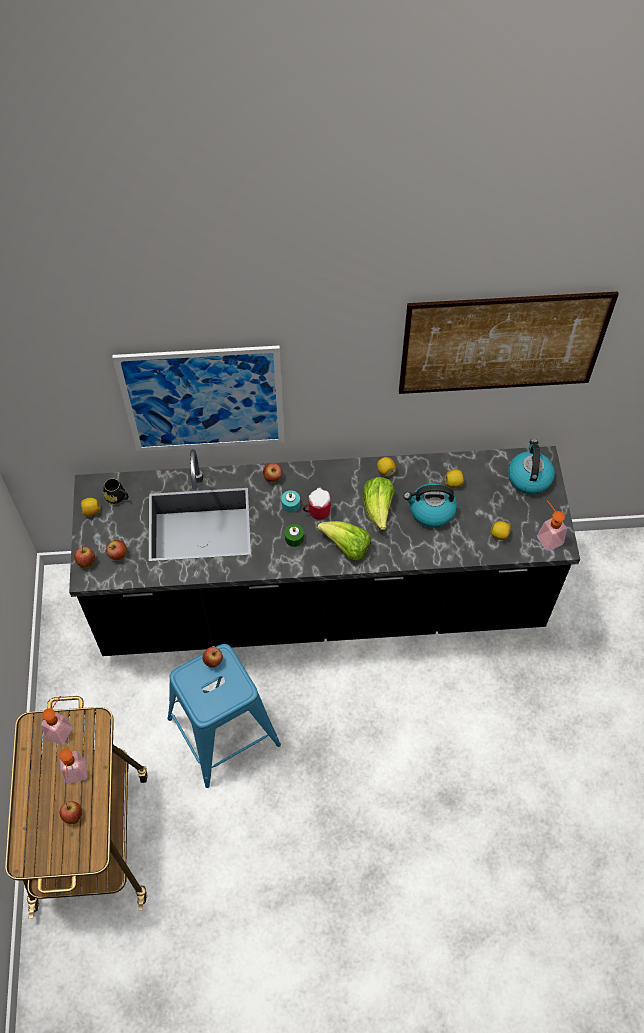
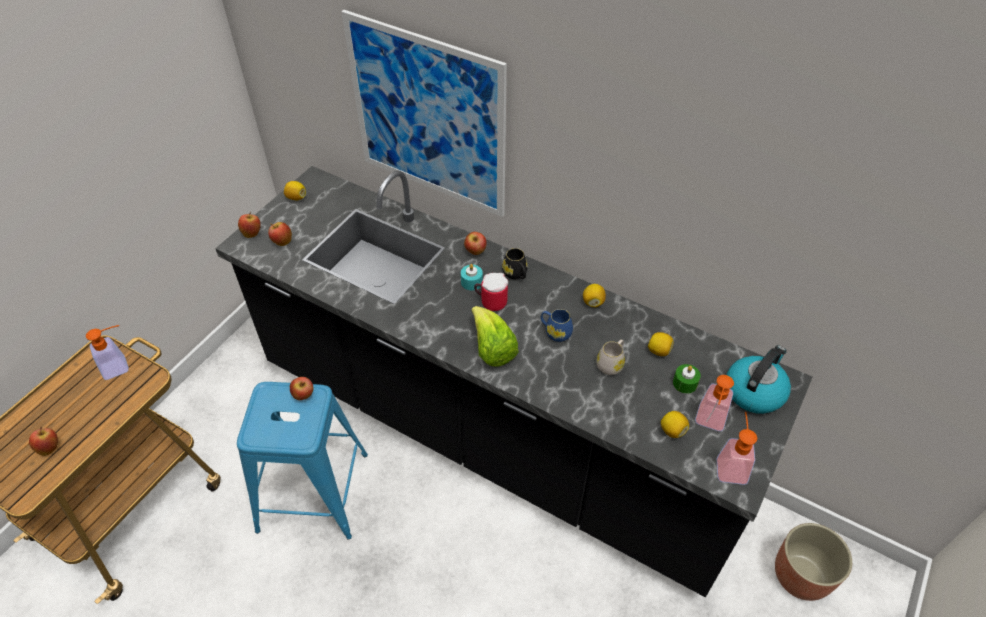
camera: 35 degrees right, 10 degrees down
(76, 776) = (87, 415): soap dispenser -> soap dispenser (709, 423)
(118, 497) = (327, 198): black mug -> black mug (516, 274)
(294, 538) = (448, 312): green candle -> green candle (685, 383)
(378, 509) = (555, 332): lettuce -> blue mug
(431, 511) = (611, 364): kettle -> white mug
(502, 343) = (775, 173): picture -> none
(588, 574) = (800, 576): none -> planter

